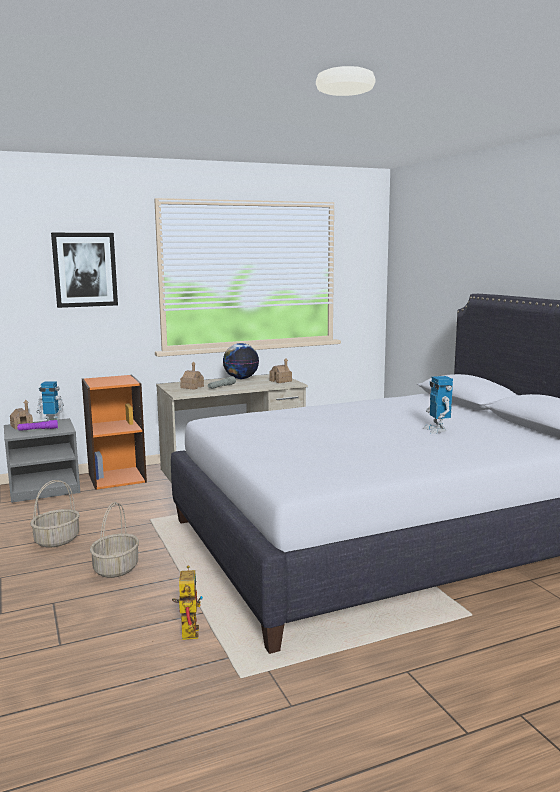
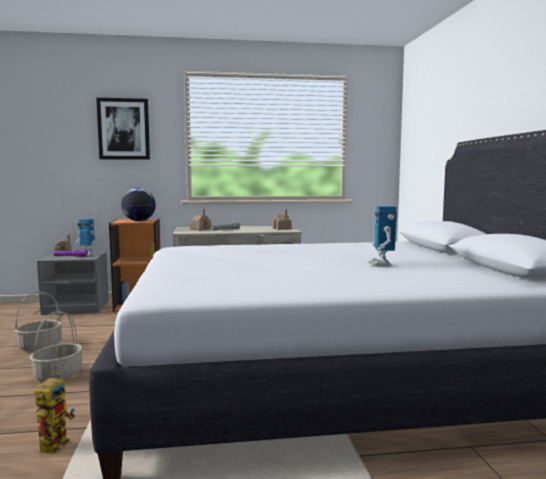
camera: 15 degrees right, 5 degrees down
(241, 378) = (251, 226): globe -> globe (139, 221)

